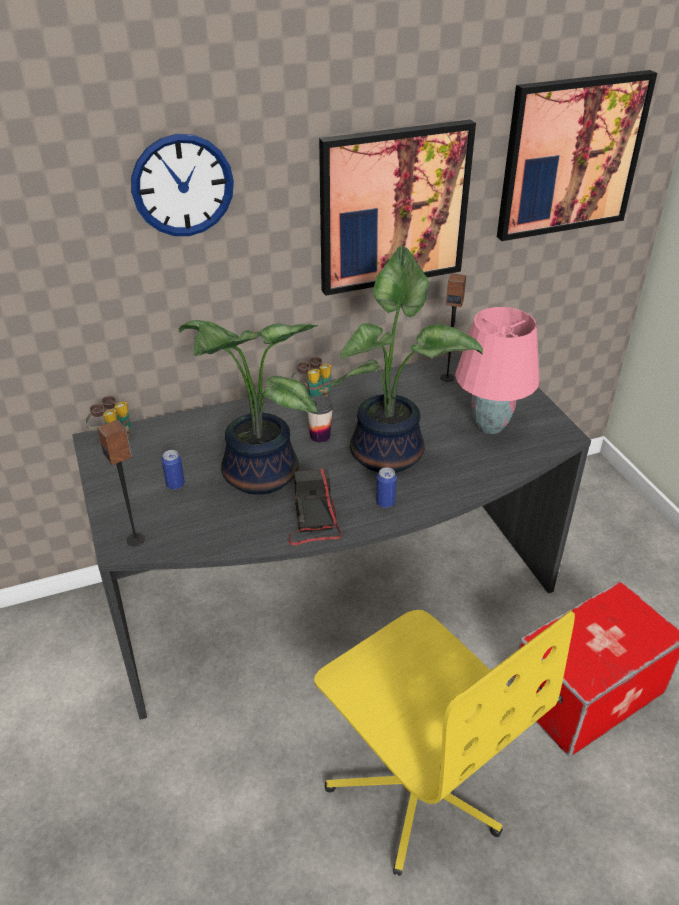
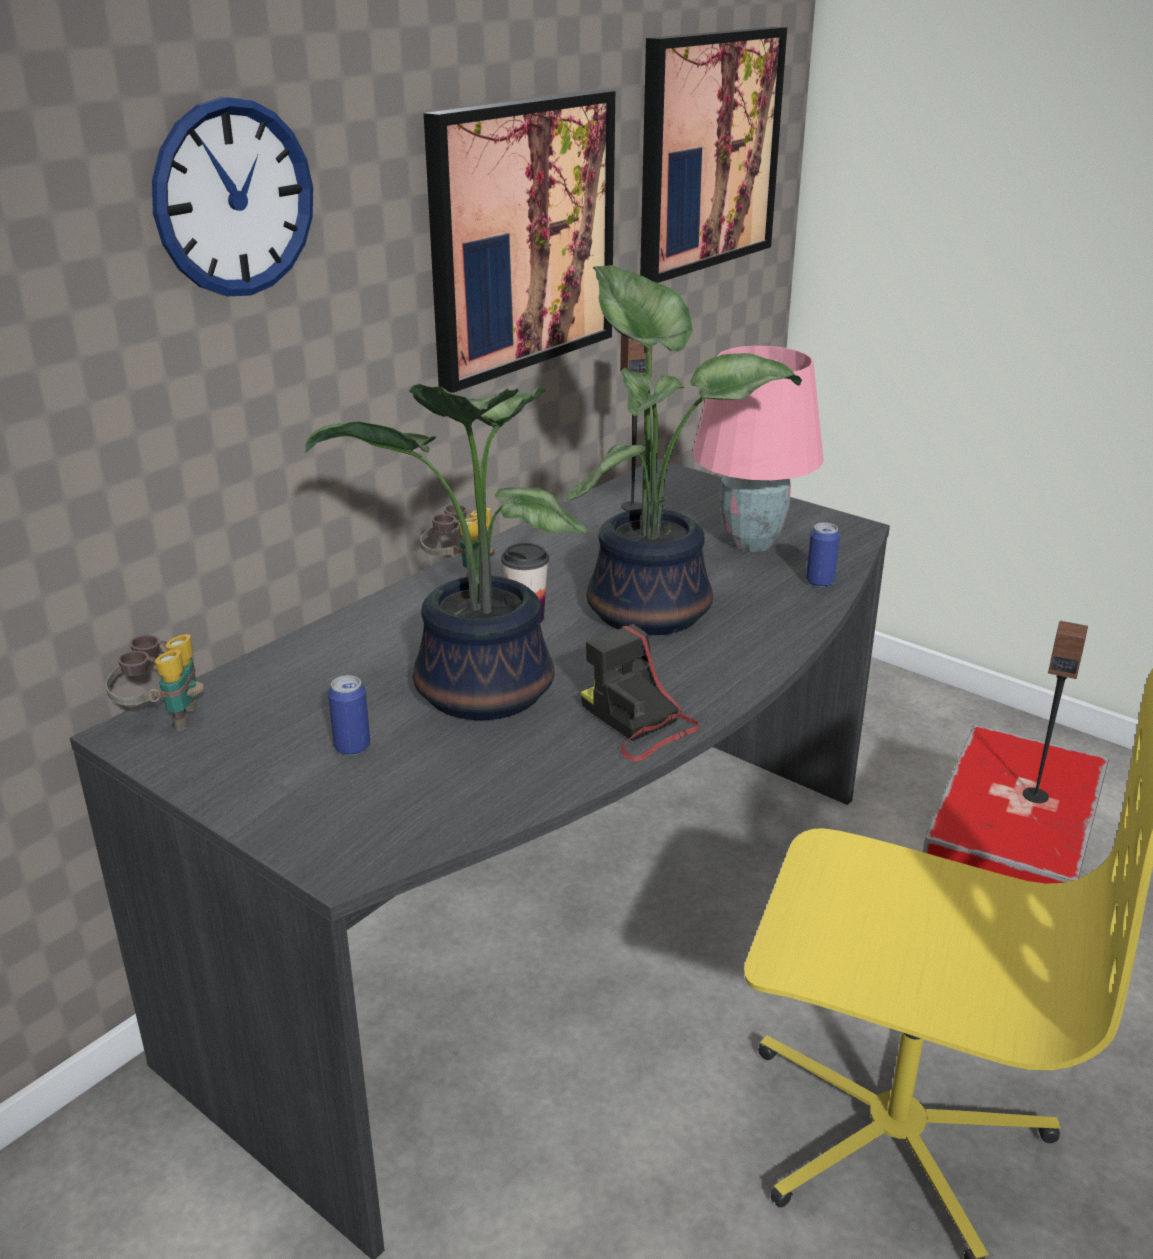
camera: 30 degrees left, 10 degrees down
(136, 539) = (363, 844): speaker -> speaker (1035, 795)
(385, 502) = (713, 666): can -> can (820, 582)

